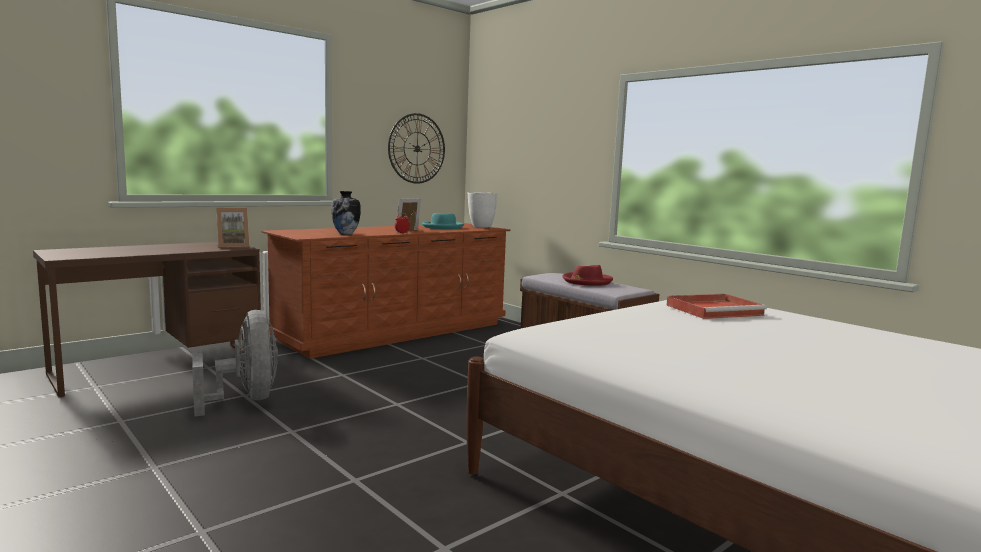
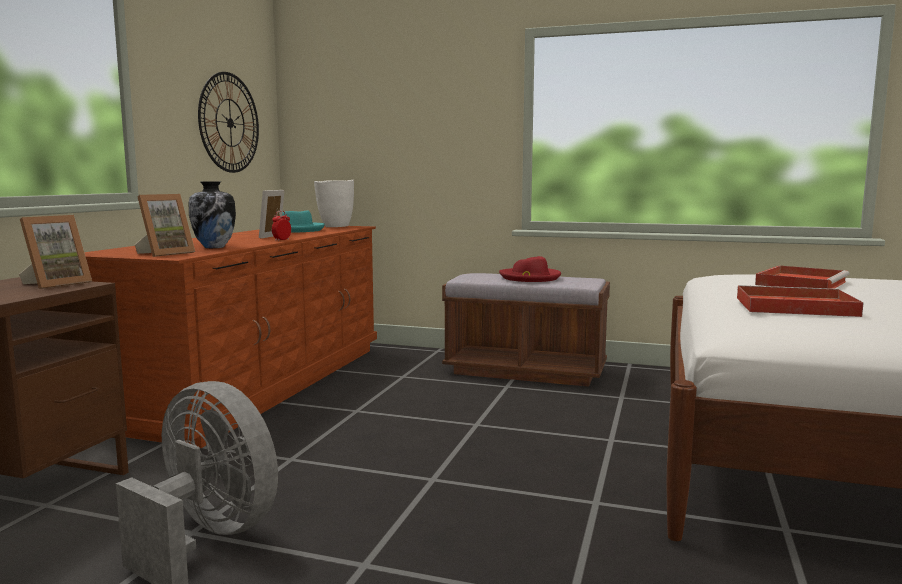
camera: 30 degrees left, 0 degrees up
(306, 235) = (165, 253): none -> picture frame
(619, 322) = (792, 306): none -> red tray

